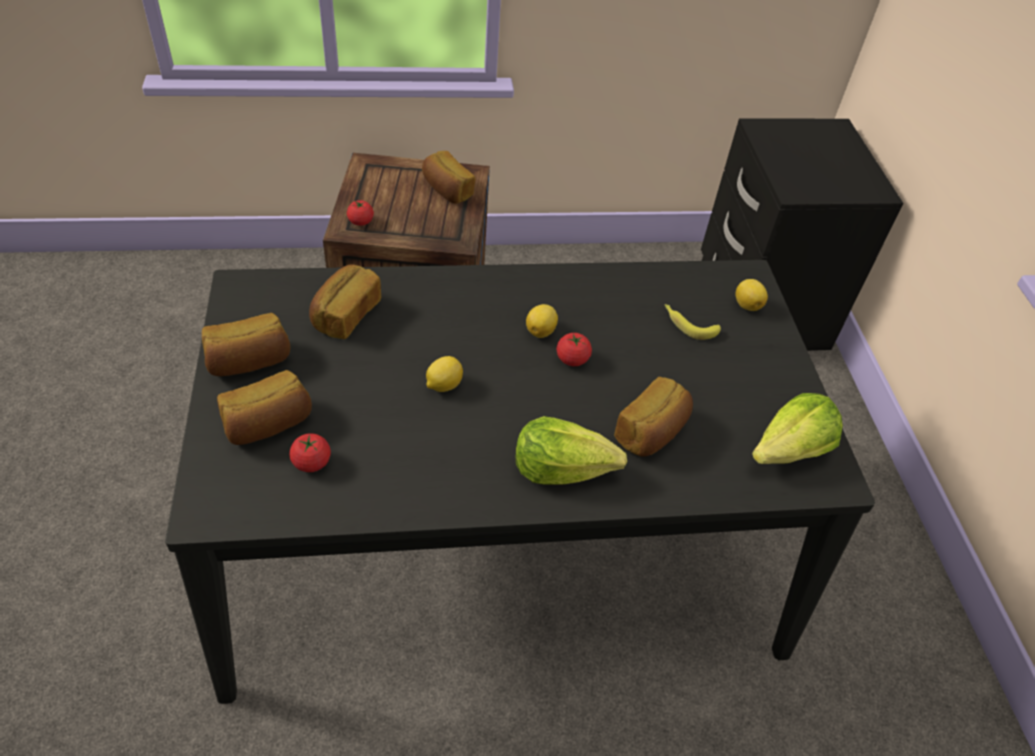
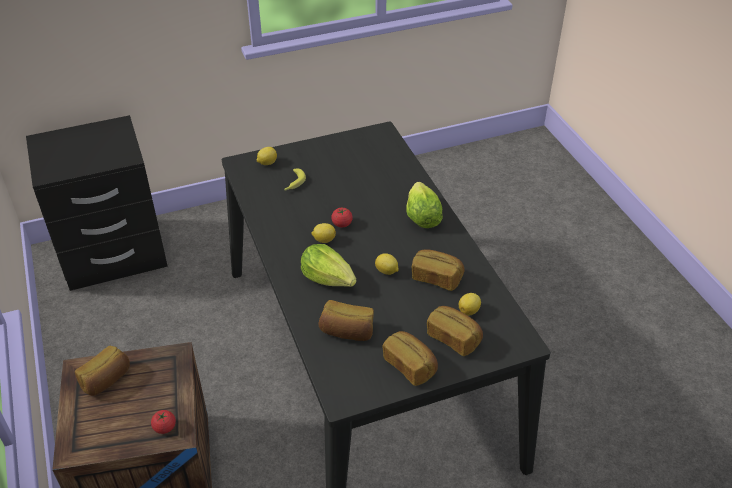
camera: 100 degrees left, 5 degrees down
(311, 462) = (469, 310): tomato -> lemon
(652, 432) = (382, 189): bread -> bread (436, 278)
(790, 450) = (371, 145): lettuce -> lettuce (328, 278)

